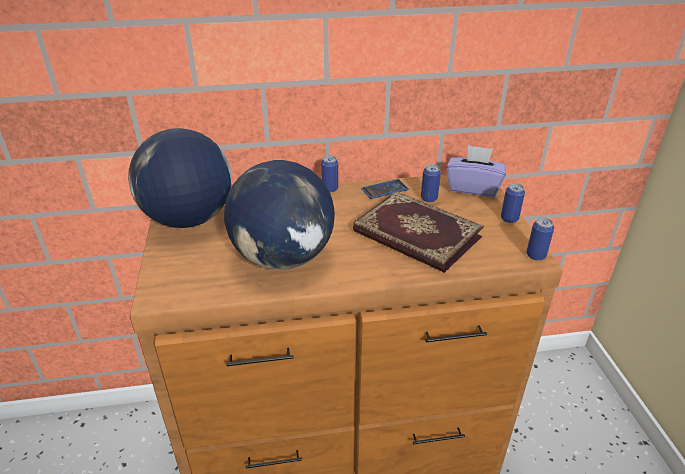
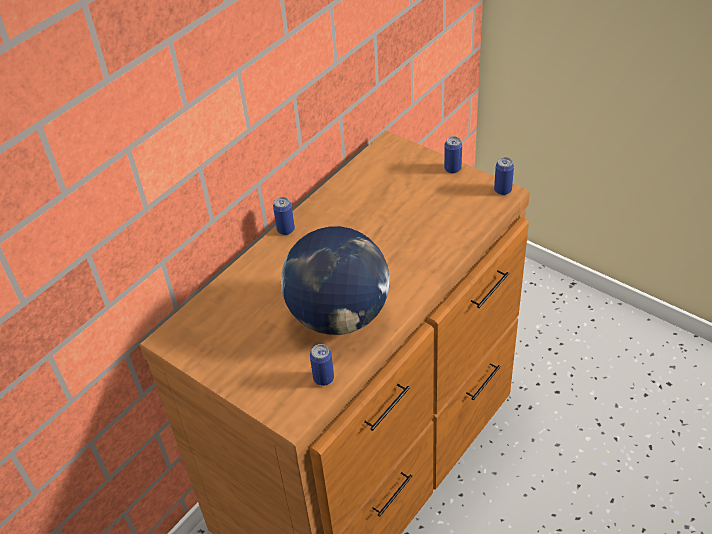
camera: 40 degrees left, 10 degrees up
(189, 219) = (209, 340): globe -> none
(384, 189) = (331, 201): phone -> none
(415, 235) = (407, 228): book -> none
(429, 198) = (375, 187): can -> can (323, 378)
(473, 188) = (395, 155): purple tissue box -> none

